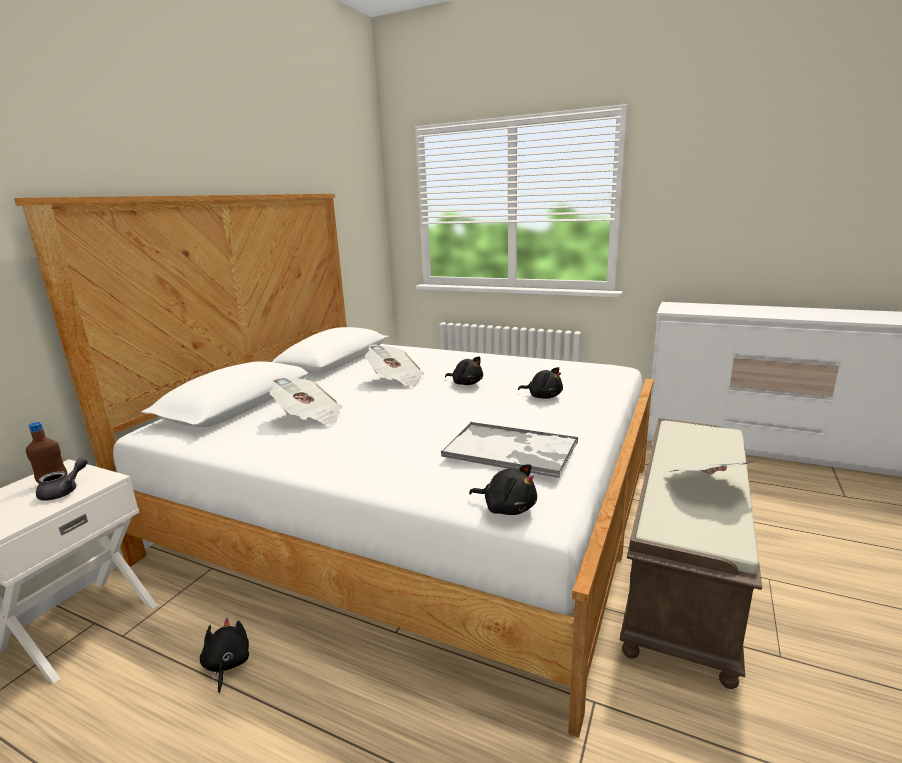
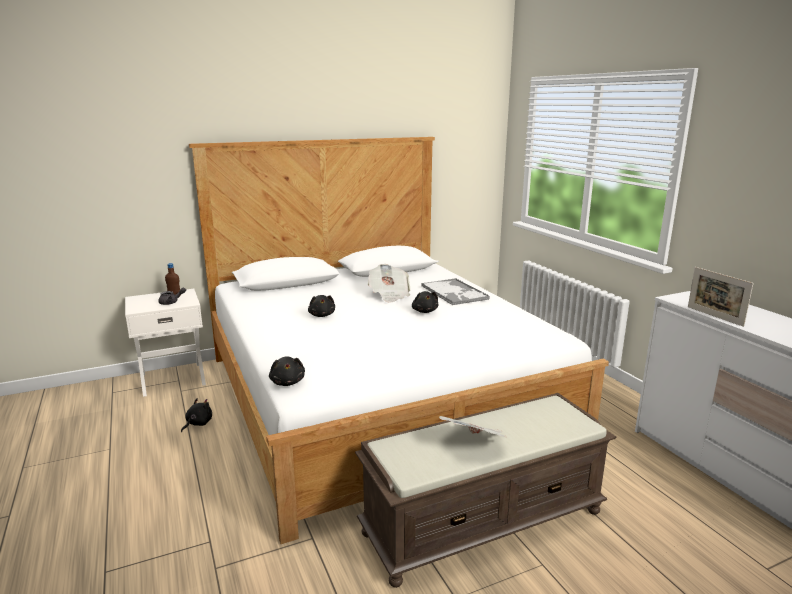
camera: 40 degrees right, 0 degrees up
(310, 417) = (301, 302): newspaper -> none
(511, 450) = (347, 357): tray -> tray (454, 293)
(543, 396) = (451, 337): black plush toy -> black plush toy (322, 315)
(720, 314) = (714, 316): none -> picture frame

